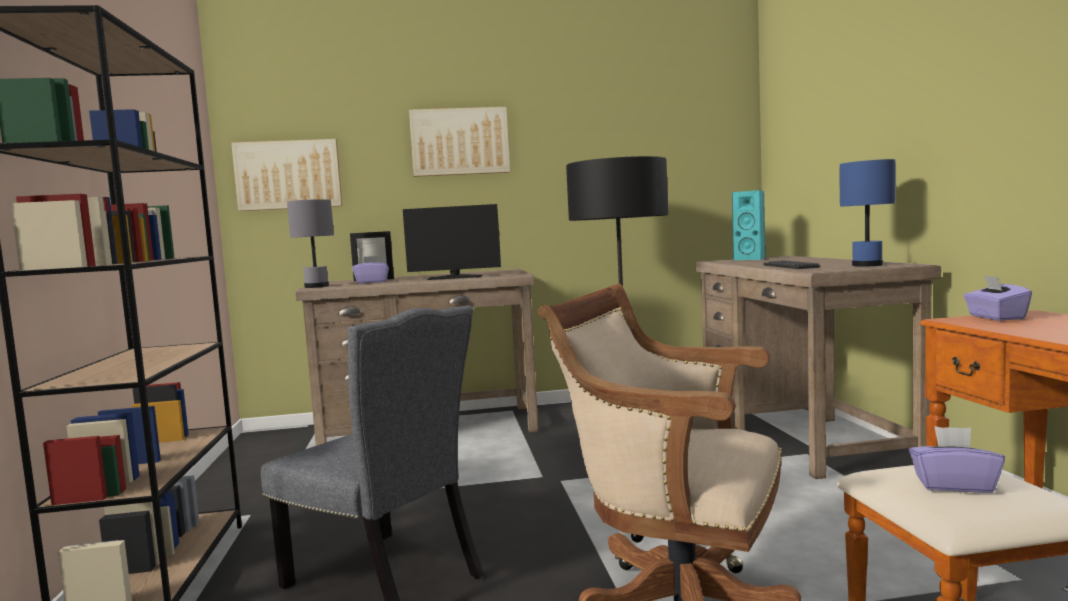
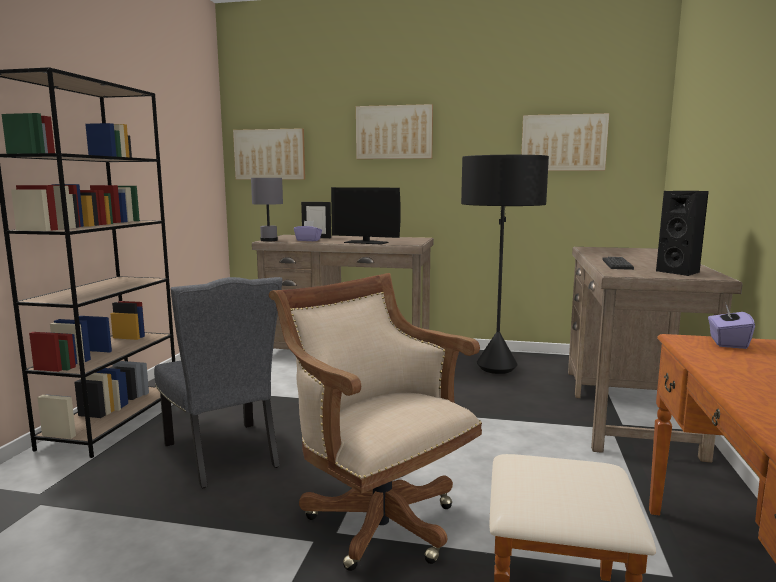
camera: 20 degrees right, 5 degrees up
(657, 149) = (563, 143): none -> picture
(751, 259) = (620, 249): turquoise speaker -> none
(868, 265) = (680, 272): blue table lamp -> black speaker
(953, 485) = (553, 482): purple tissue box -> none

